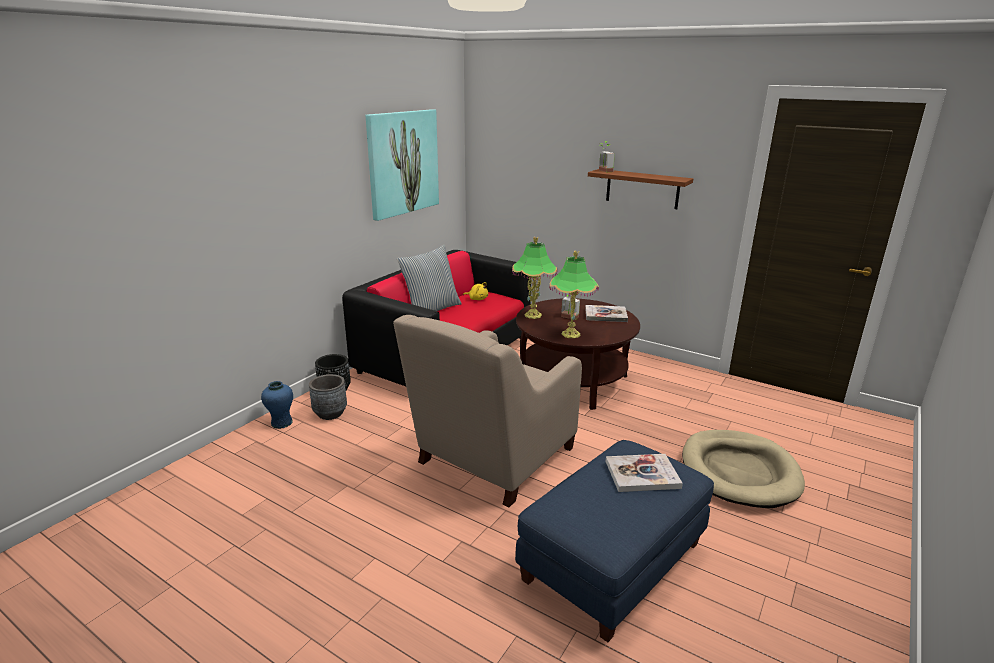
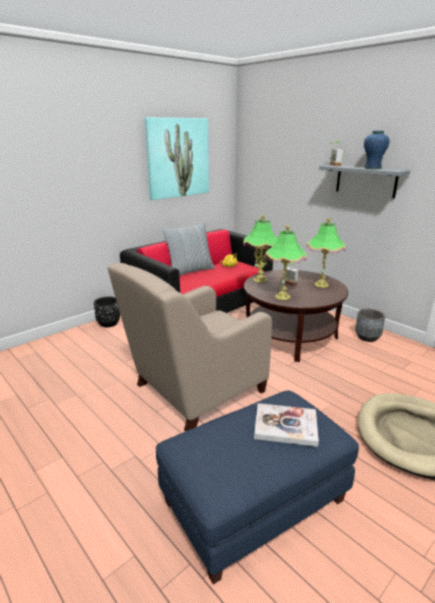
camera: 15 degrees right, 0 degrees up
(281, 423) = (60, 341): blue vase -> blue vase (372, 168)
(330, 413) = (96, 339): grey planter -> grey planter (367, 337)
(605, 315) = (321, 284): book -> table lamp
(642, 189) = (366, 181): brown shelf -> grey shelf

